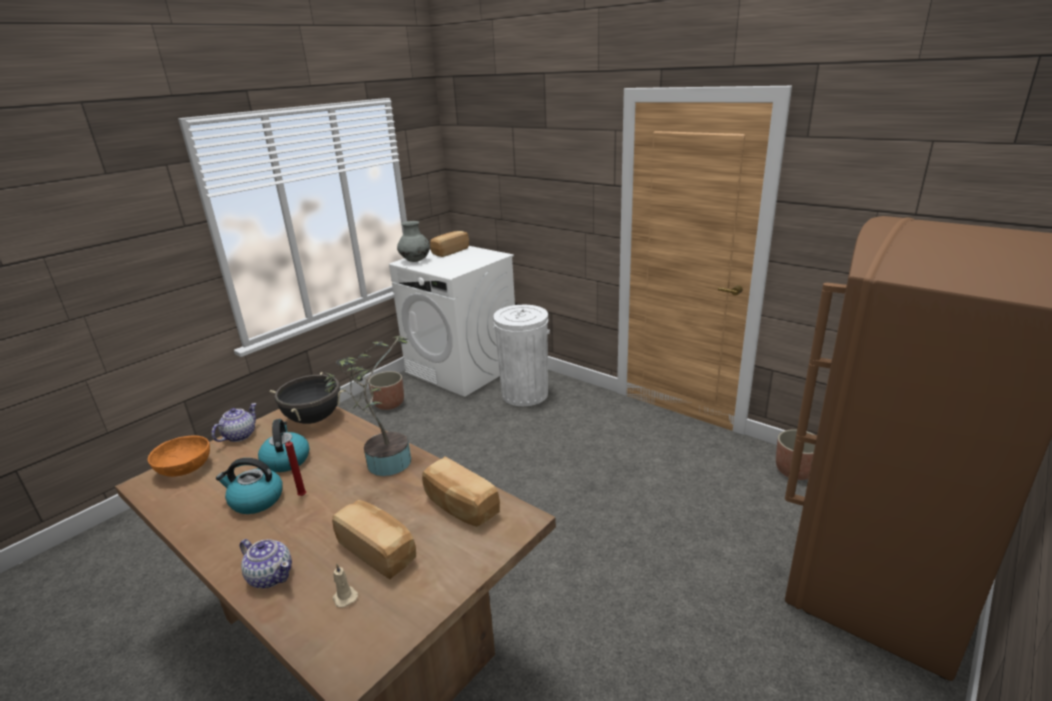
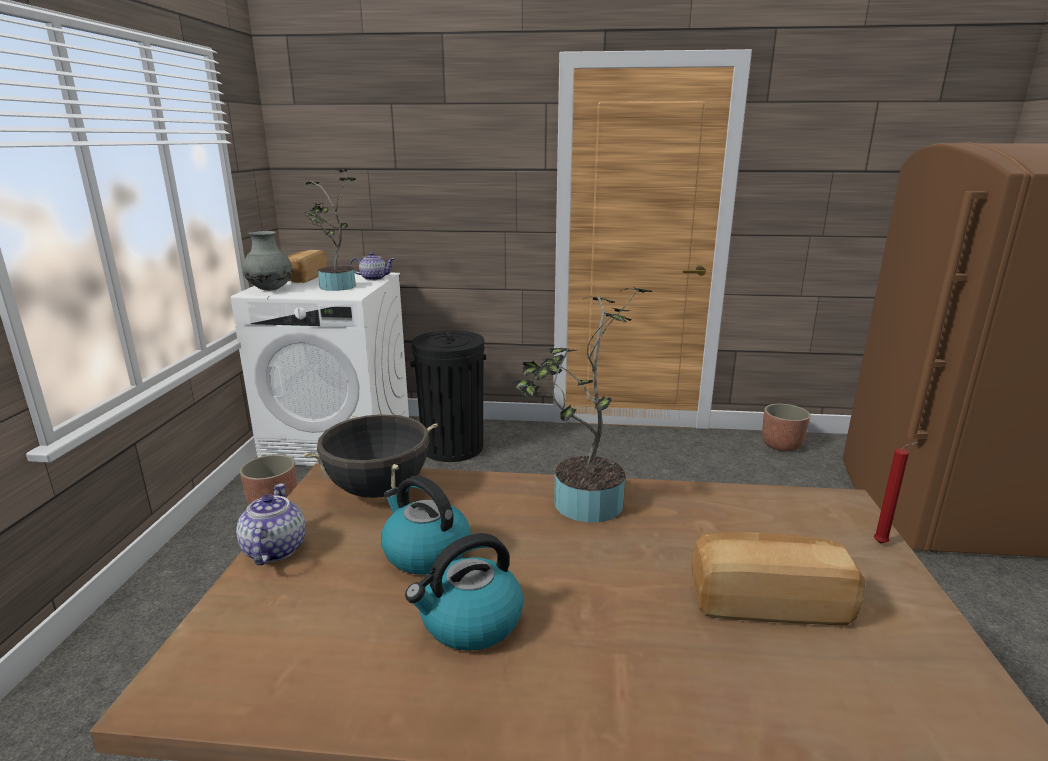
camera: 35 degrees left, 5 degrees down
(185, 468) = (236, 634): orange bowl -> none
(271, 576) = (690, 709): teapot -> teapot (373, 278)
(302, 496) = (539, 585): red candle -> red candle (883, 544)
(344, 597) = (836, 676): beige candle -> none
(453, 265) = (336, 287): none -> potted plant
(460, 506) = (761, 516): bread -> none
(525, 394) = (453, 447): white trash can -> black trash can

